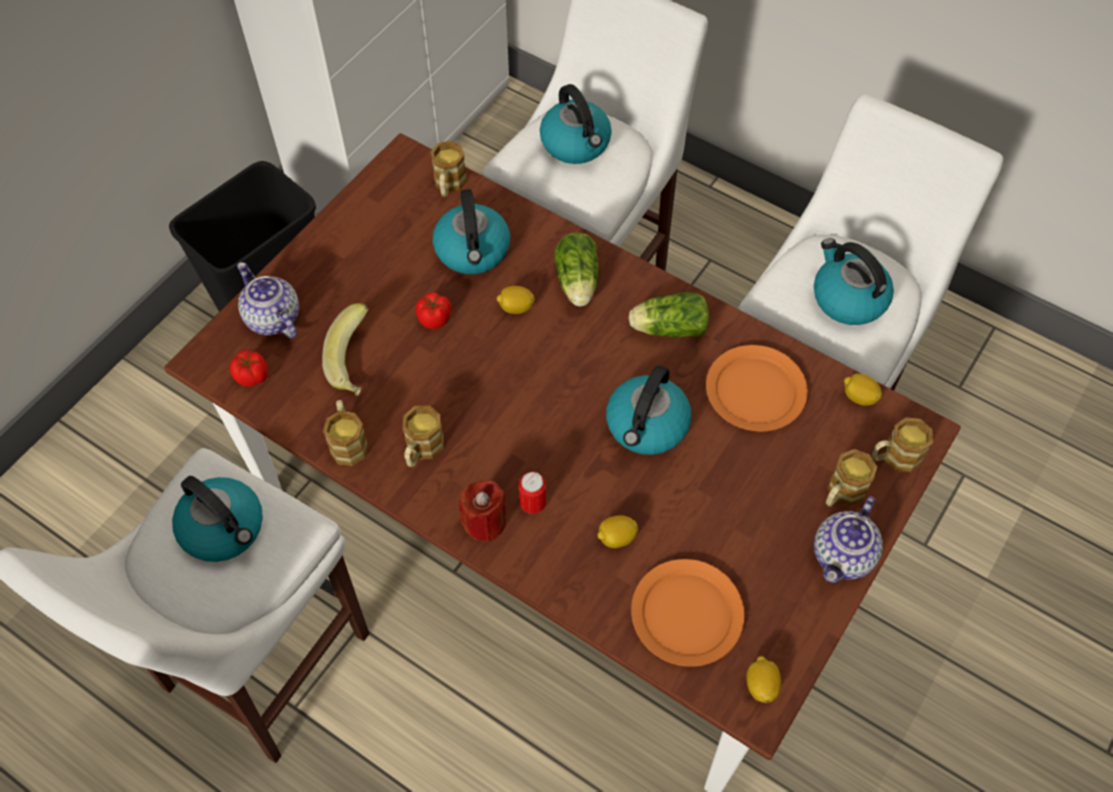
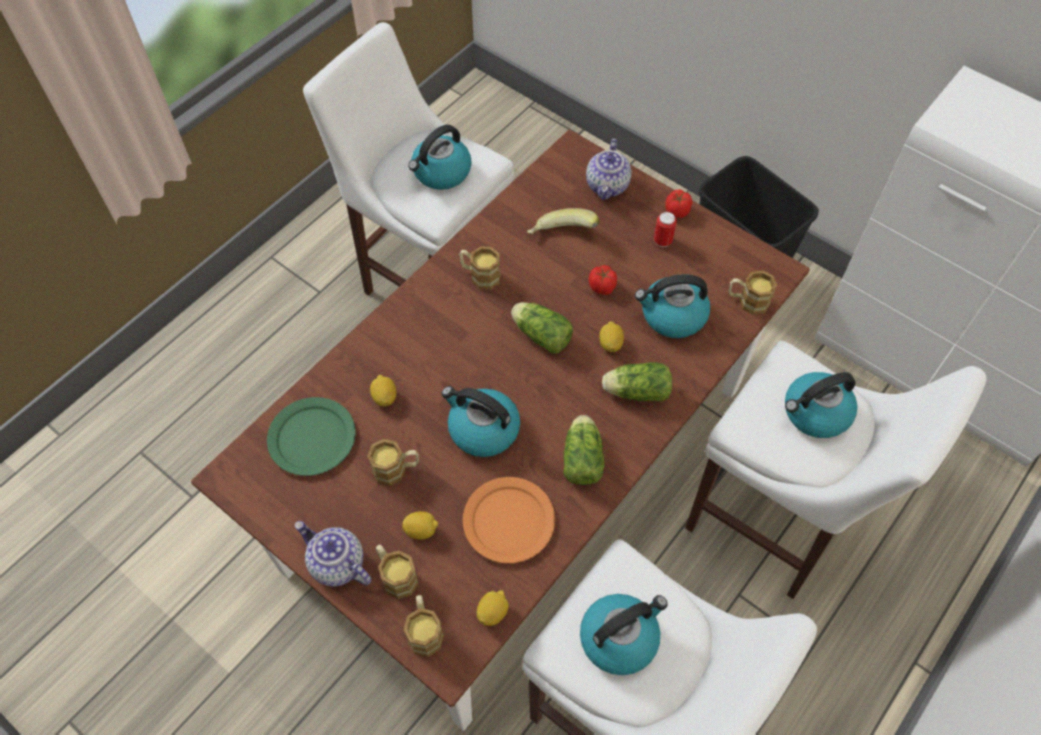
camera: 95 degrees right, 0 degrees up
(253, 376) = (556, 176): tomato -> tomato (676, 211)
(272, 318) = (608, 186): teapot -> teapot turned 135 degrees clockwise
(348, 441) = (493, 232): mug -> mug (396, 469)
(484, 522) = (413, 312): red candle -> none
(508, 378) = (540, 334): none -> lettuce
(533, 504) = (423, 343): can -> can (662, 241)
(687, 613) = (312, 439): orange plate -> green plate
(761, 685) = (244, 482): lemon -> lemon (421, 530)

